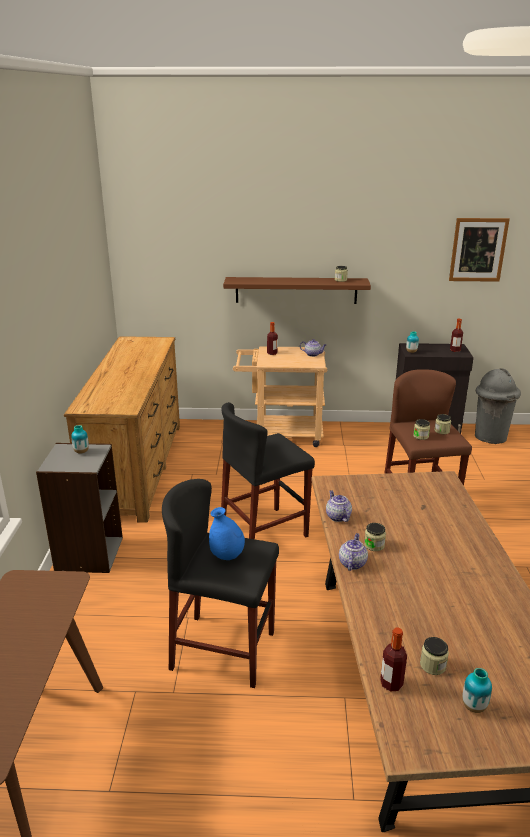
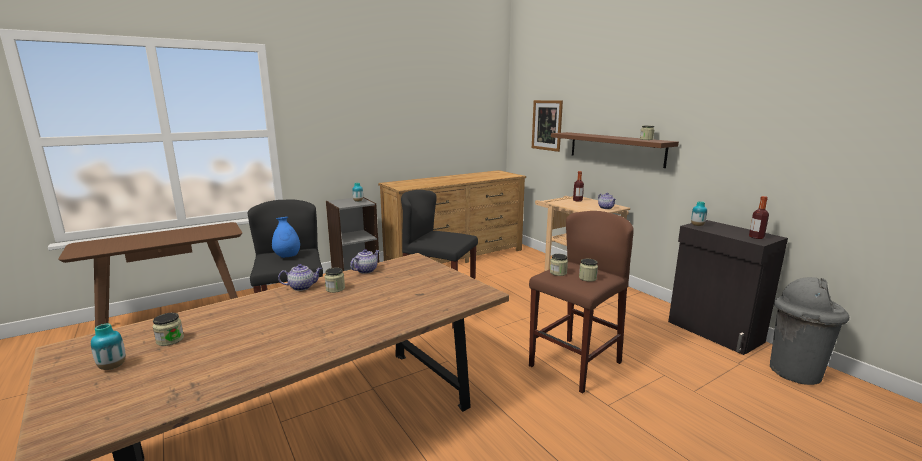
camera: 55 degrees right, 10 degrees down
(391, 683) = (144, 329): bottle -> none
(478, 250) = (817, 113): picture -> picture (547, 125)

